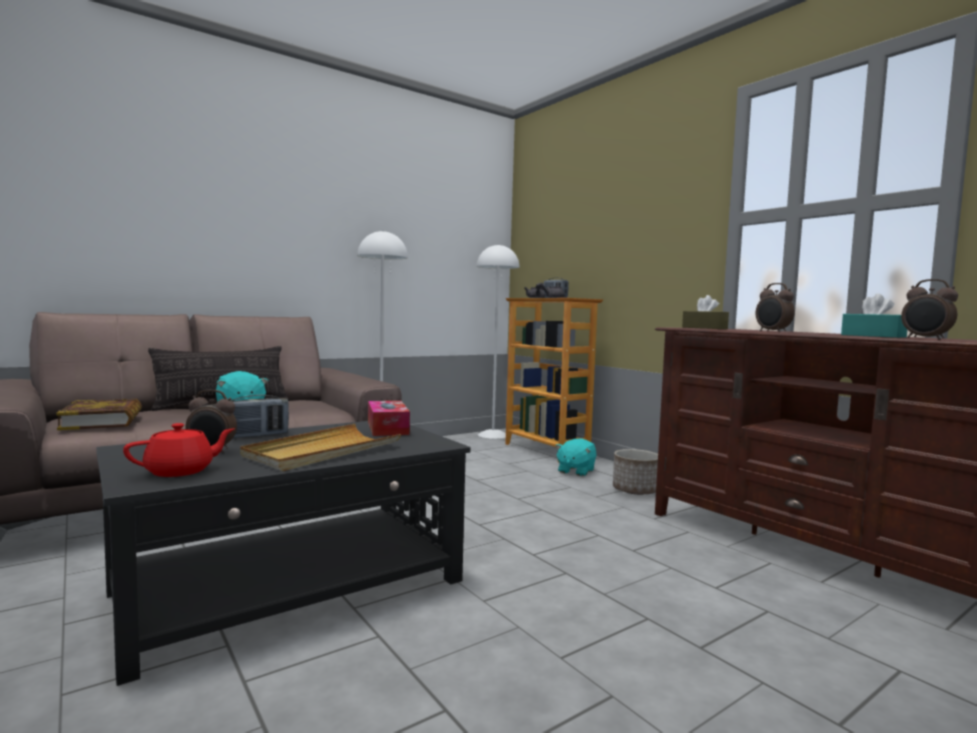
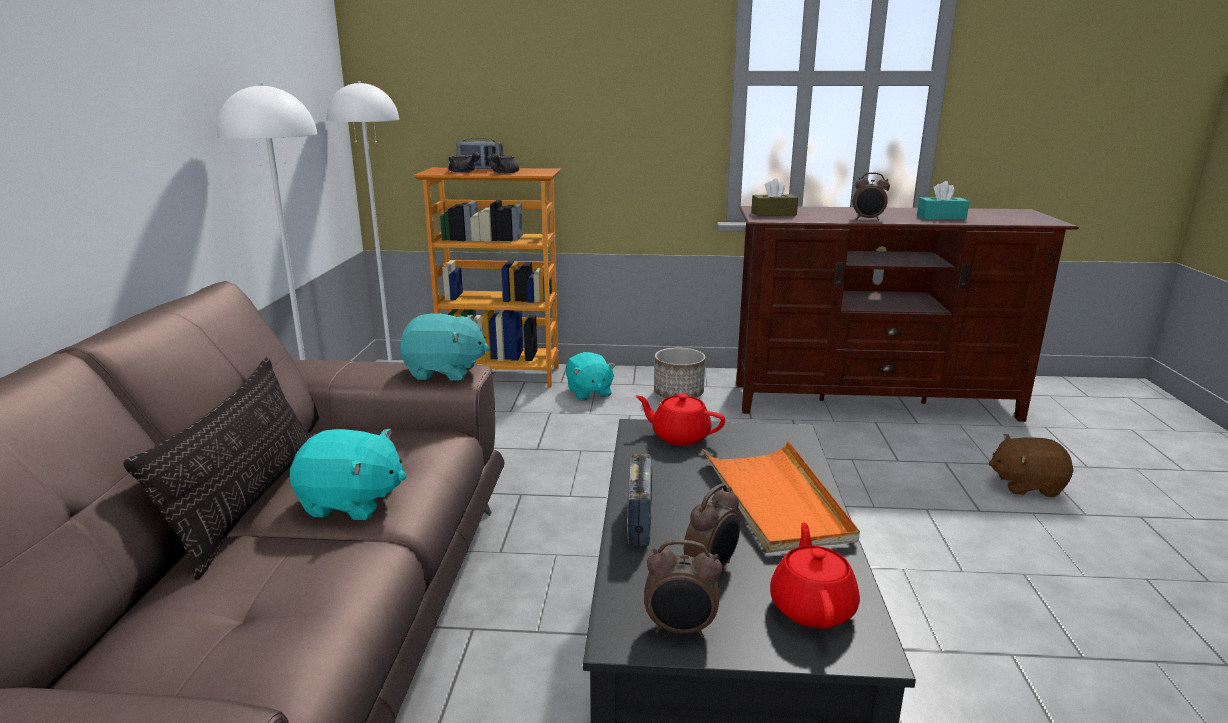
camera: 50 degrees left, 15 degrees up
(103, 421) = (235, 646): book -> none
(322, 452) = (775, 500): beige tray -> orange tray
(370, 382) = (445, 372): none -> turquoise plush toy
(387, 428) = (679, 436): tissue box -> red teapot
(823, 668) = (1026, 485): none -> brown plush toy
(926, 339) = (992, 221): alarm clock -> alarm clock (680, 630)

